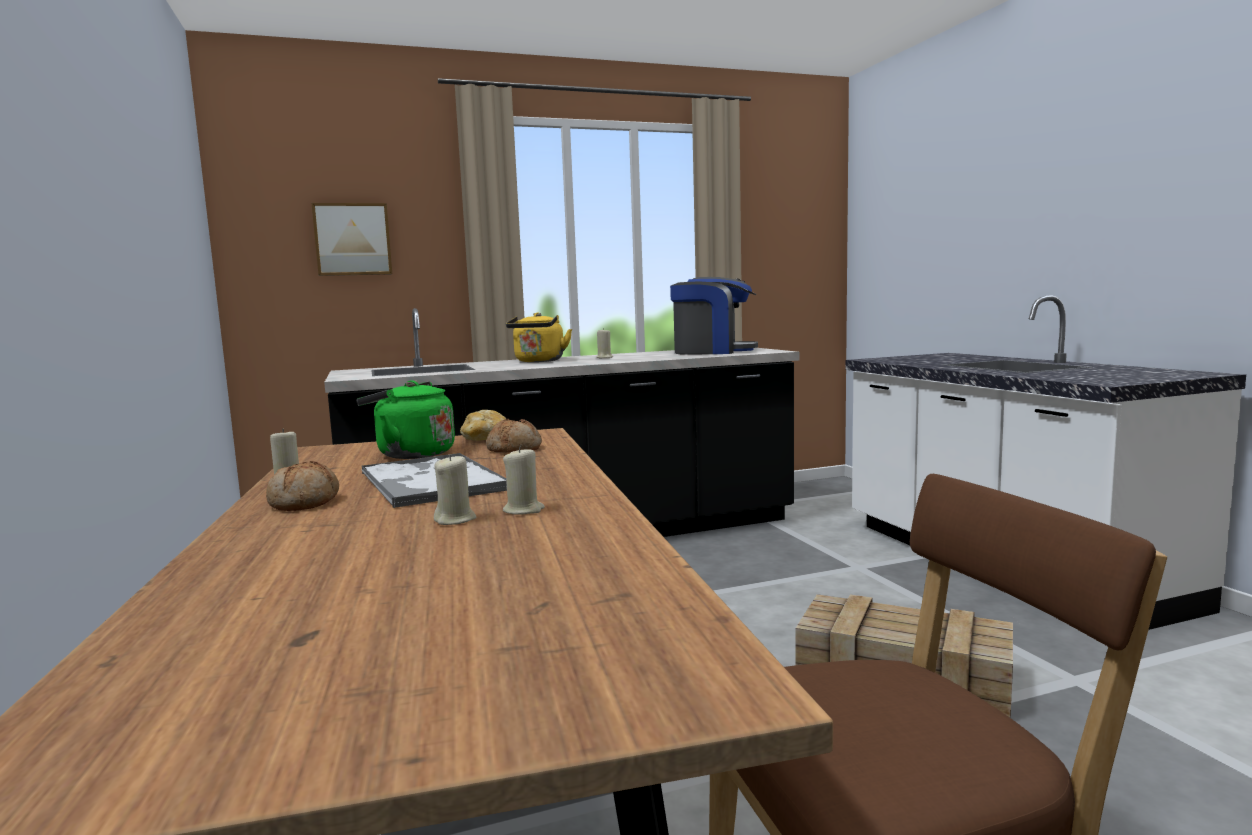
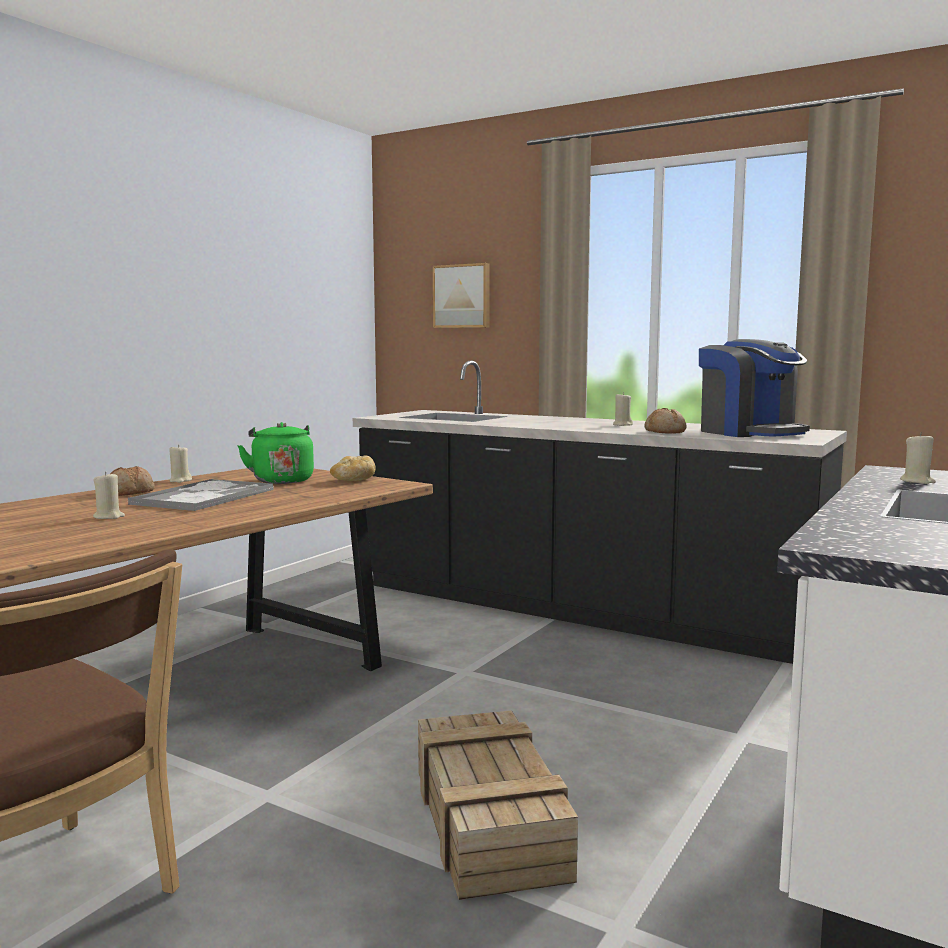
camera: 50 degrees right, 0 degrees up
(515, 449) = (328, 490): bread -> bread (665, 431)
(524, 510) = (142, 521): beige candle -> beige candle (917, 481)
(539, 361) = (558, 421): yellow kettle -> none

